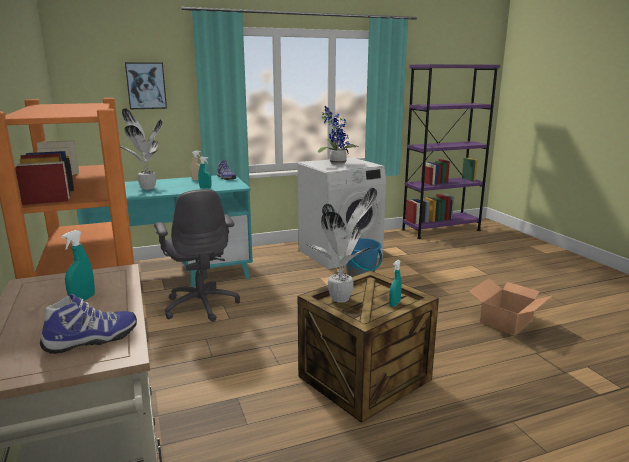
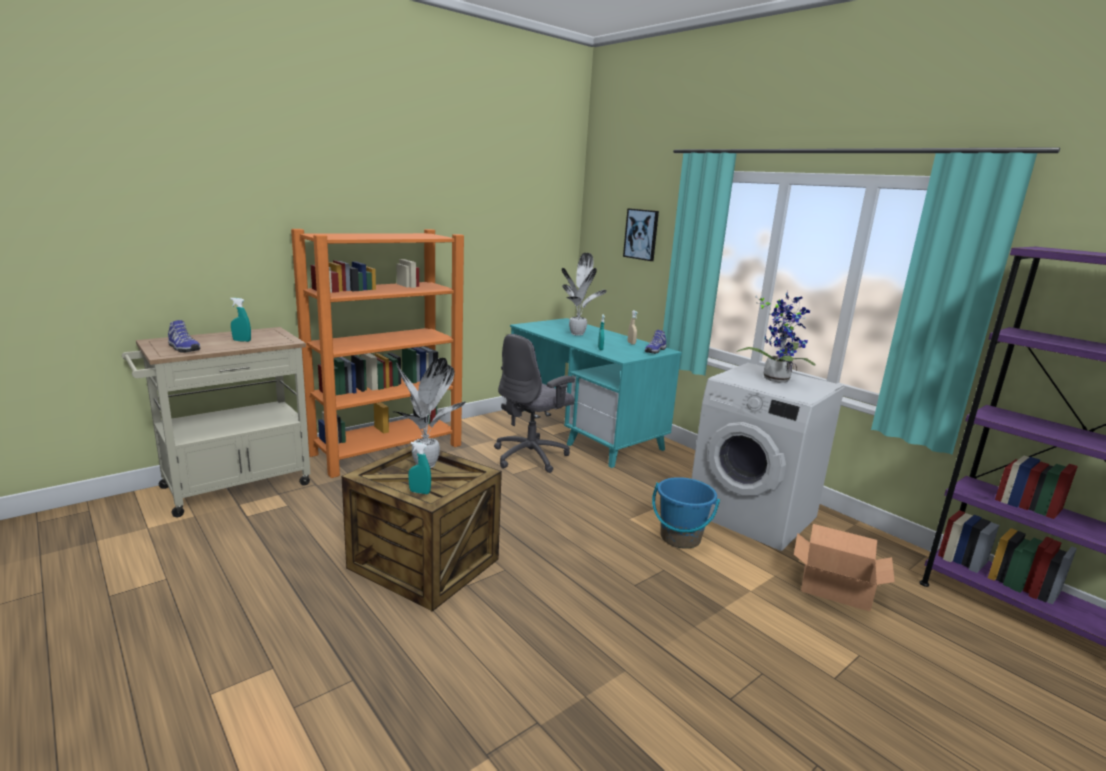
camera: 70 degrees right, 0 degrees up
(507, 320) = (637, 693): cardboard box -> cardboard box (836, 588)

